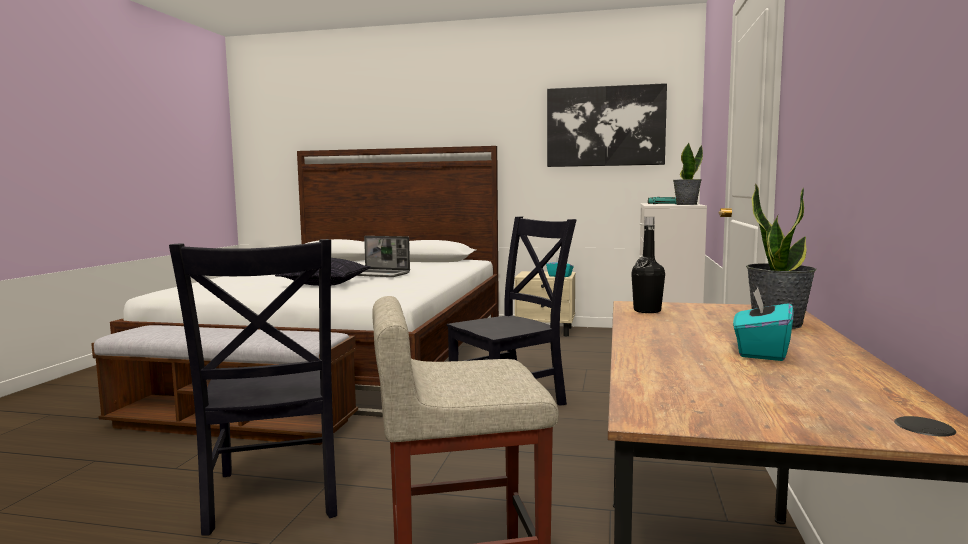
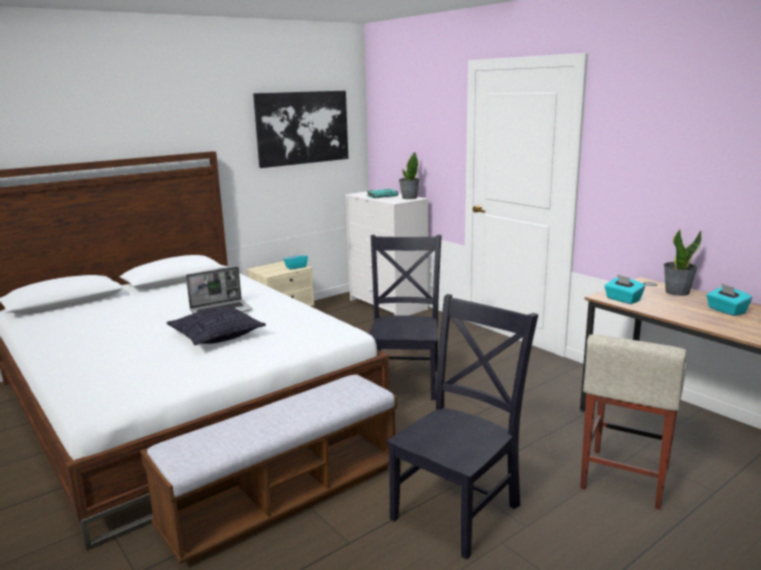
camera: 50 degrees left, 10 degrees up
(273, 498) = (459, 509): black chair -> black chair turned 75 degrees counterclockwise
(647, 311) = (622, 300): black bottle -> turquoise tissue box

